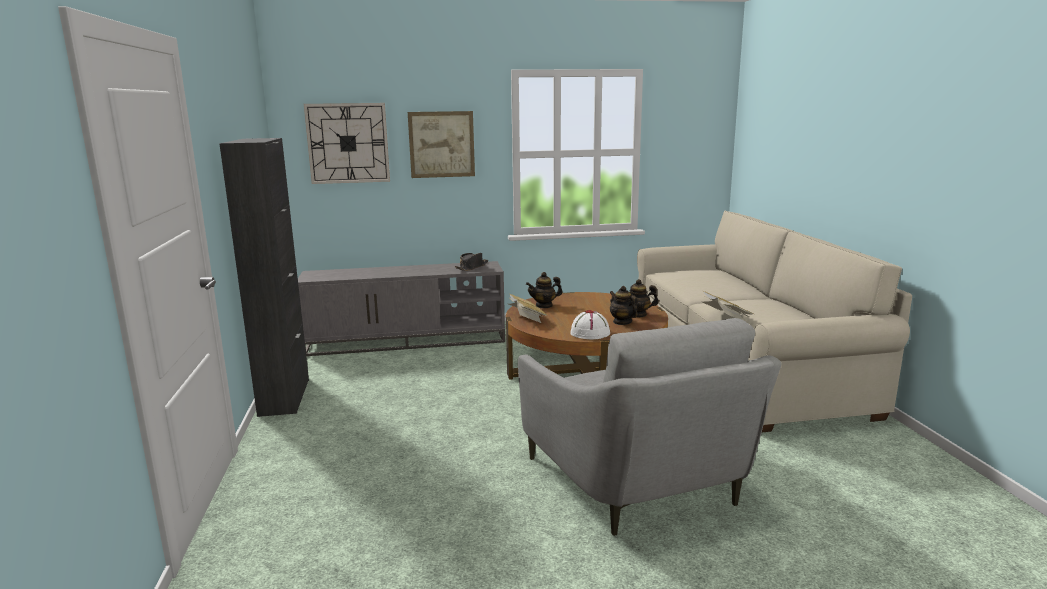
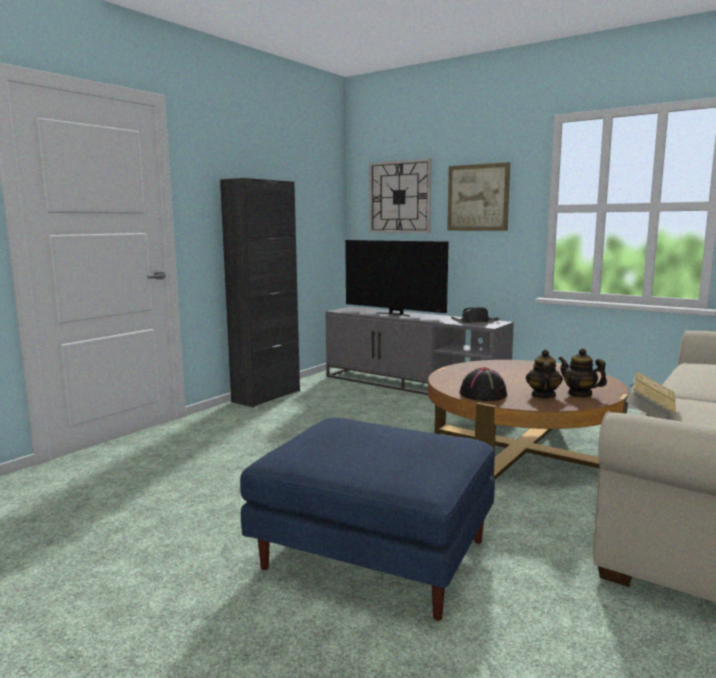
camera: 45 degrees right, 5 degrees down
(379, 272) = (394, 314): none -> television
(526, 318) = (457, 371): book -> none
(544, 305) = (500, 367): teapot -> none
(590, 333) = (483, 395): white hat -> black hat
(641, 482) = (371, 554): grey armchair -> blue ottoman

